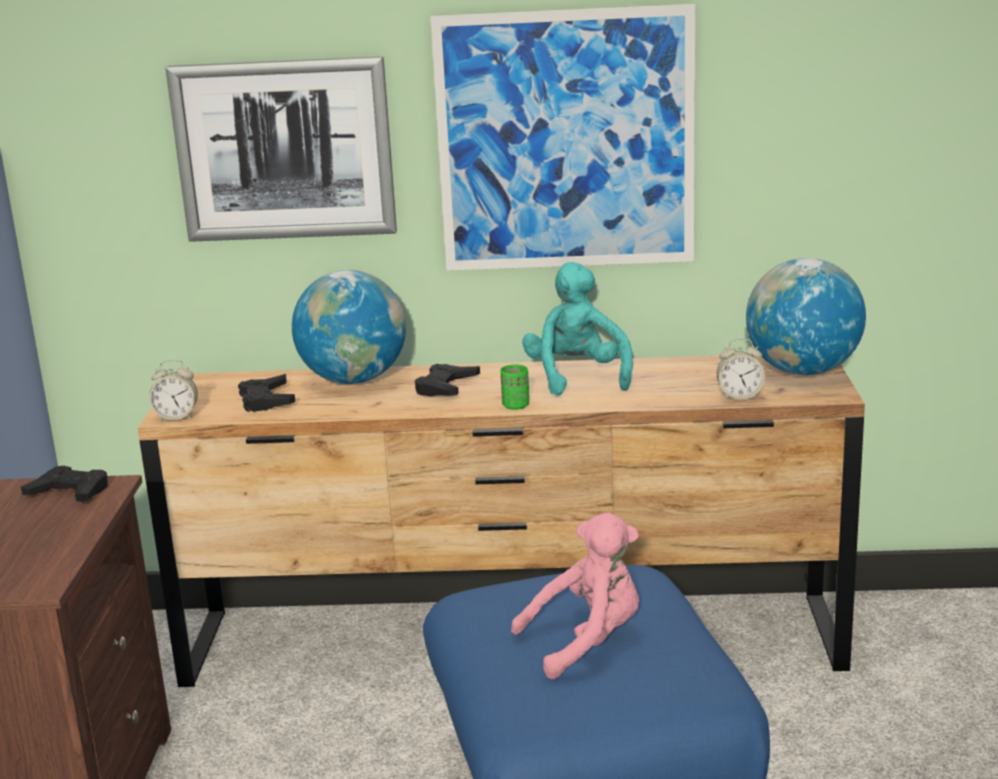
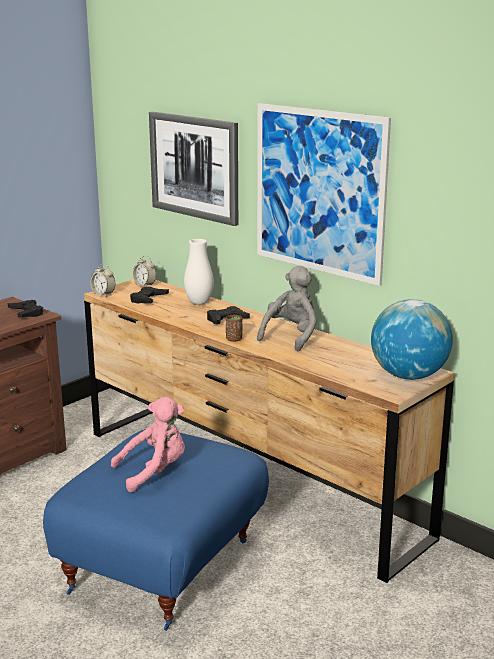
camera: 40 degrees right, 0 degrees up
(354, 380) = (199, 303): globe -> white vase
(515, 406) = (234, 339): green cup -> brown cup
(577, 377) = (291, 336): turquoise plush toy -> grey plush toy
(587, 642) = (154, 472): pink plush toy -> pink plush toy turned 45 degrees counterclockwise
(739, 397) = (342, 375): alarm clock -> alarm clock (145, 285)

